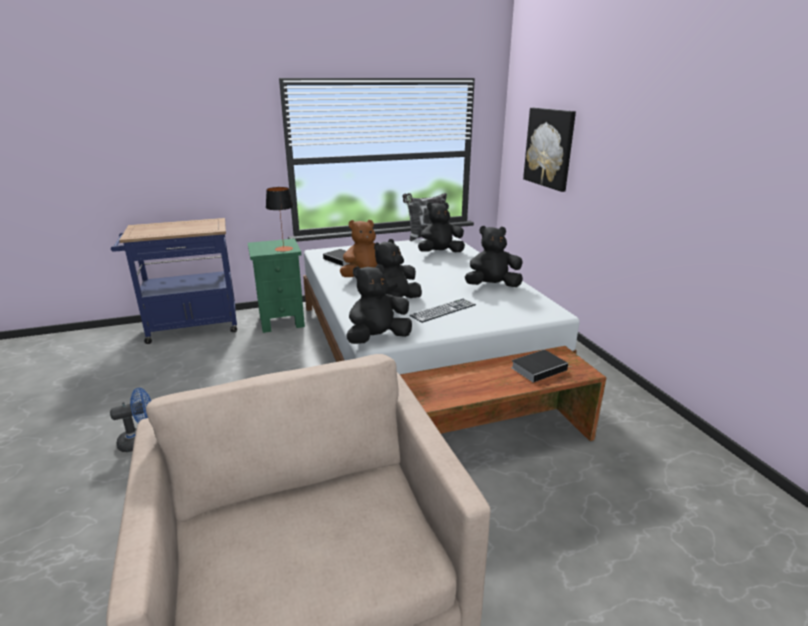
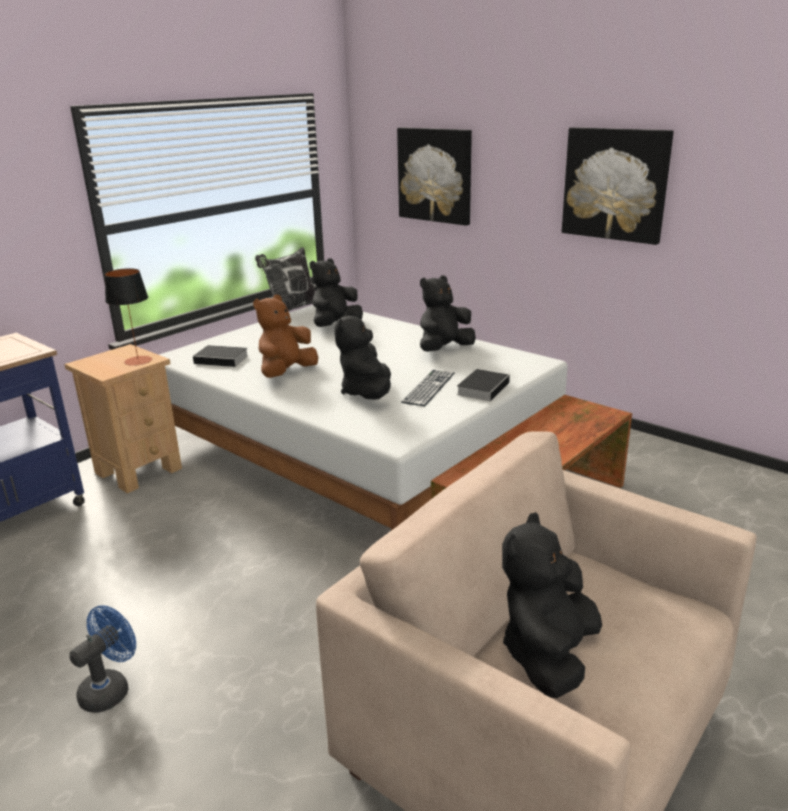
camera: 30 degrees left, 0 degrees up
(282, 321) = (140, 471): green nightstand -> beige nightstand
(378, 338) = (402, 436): black plush toy -> black plush toy (548, 655)
(539, 368) = (569, 422): book -> book (483, 388)
(670, 168) = (615, 184): none -> picture

